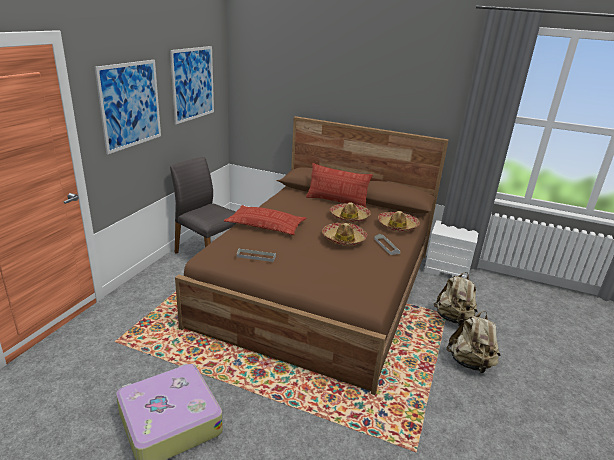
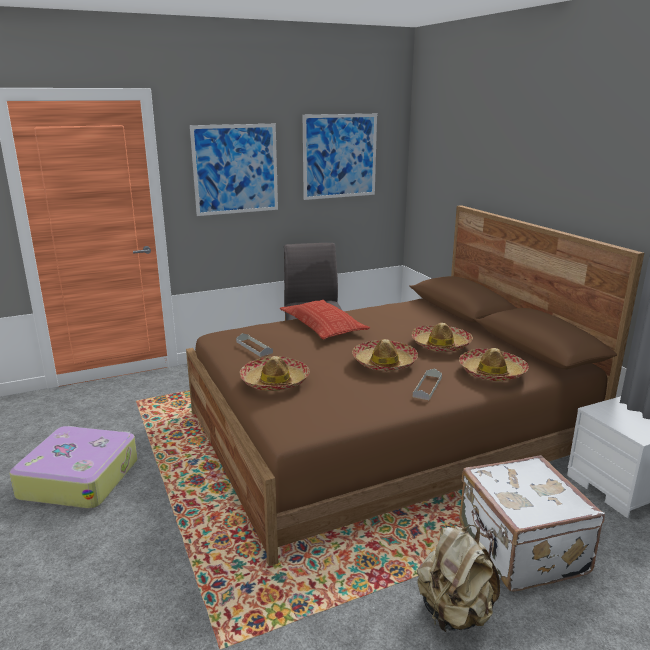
camera: 45 degrees right, 5 degrees down
(311, 275) = (275, 381): none -> hat
(337, 202) = (458, 326): pillow -> none
(453, 318) = (520, 549): beige backpack -> white suitcase

